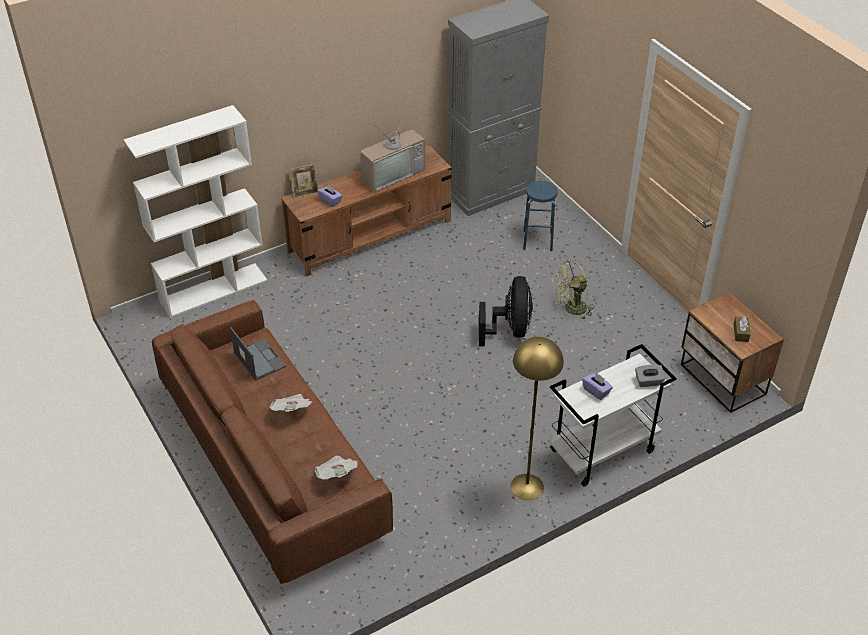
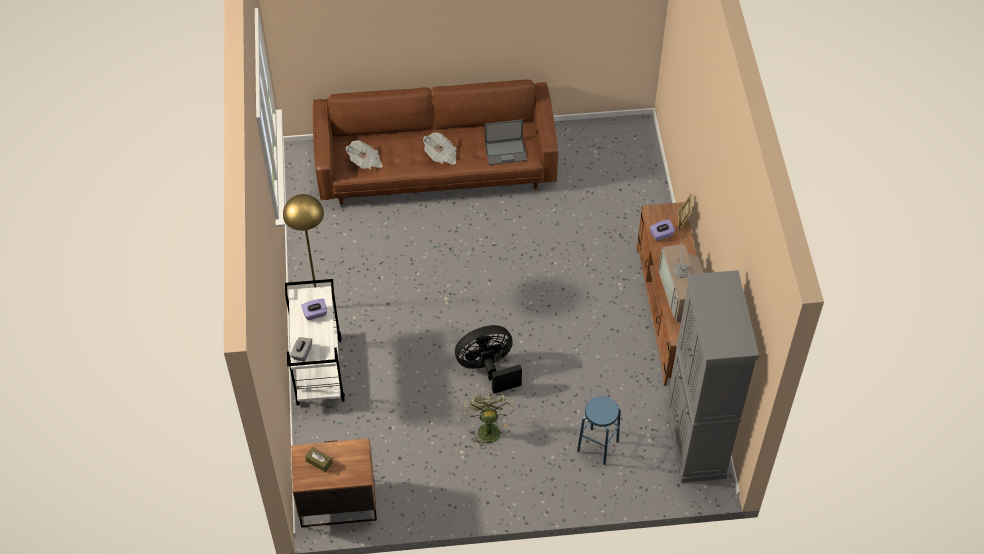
camera: 115 degrees right, 10 degrees up
(214, 290) = (650, 181): white bookcase -> none
(509, 330) = (488, 369): black fan -> black fan turned 135 degrees clockwise

